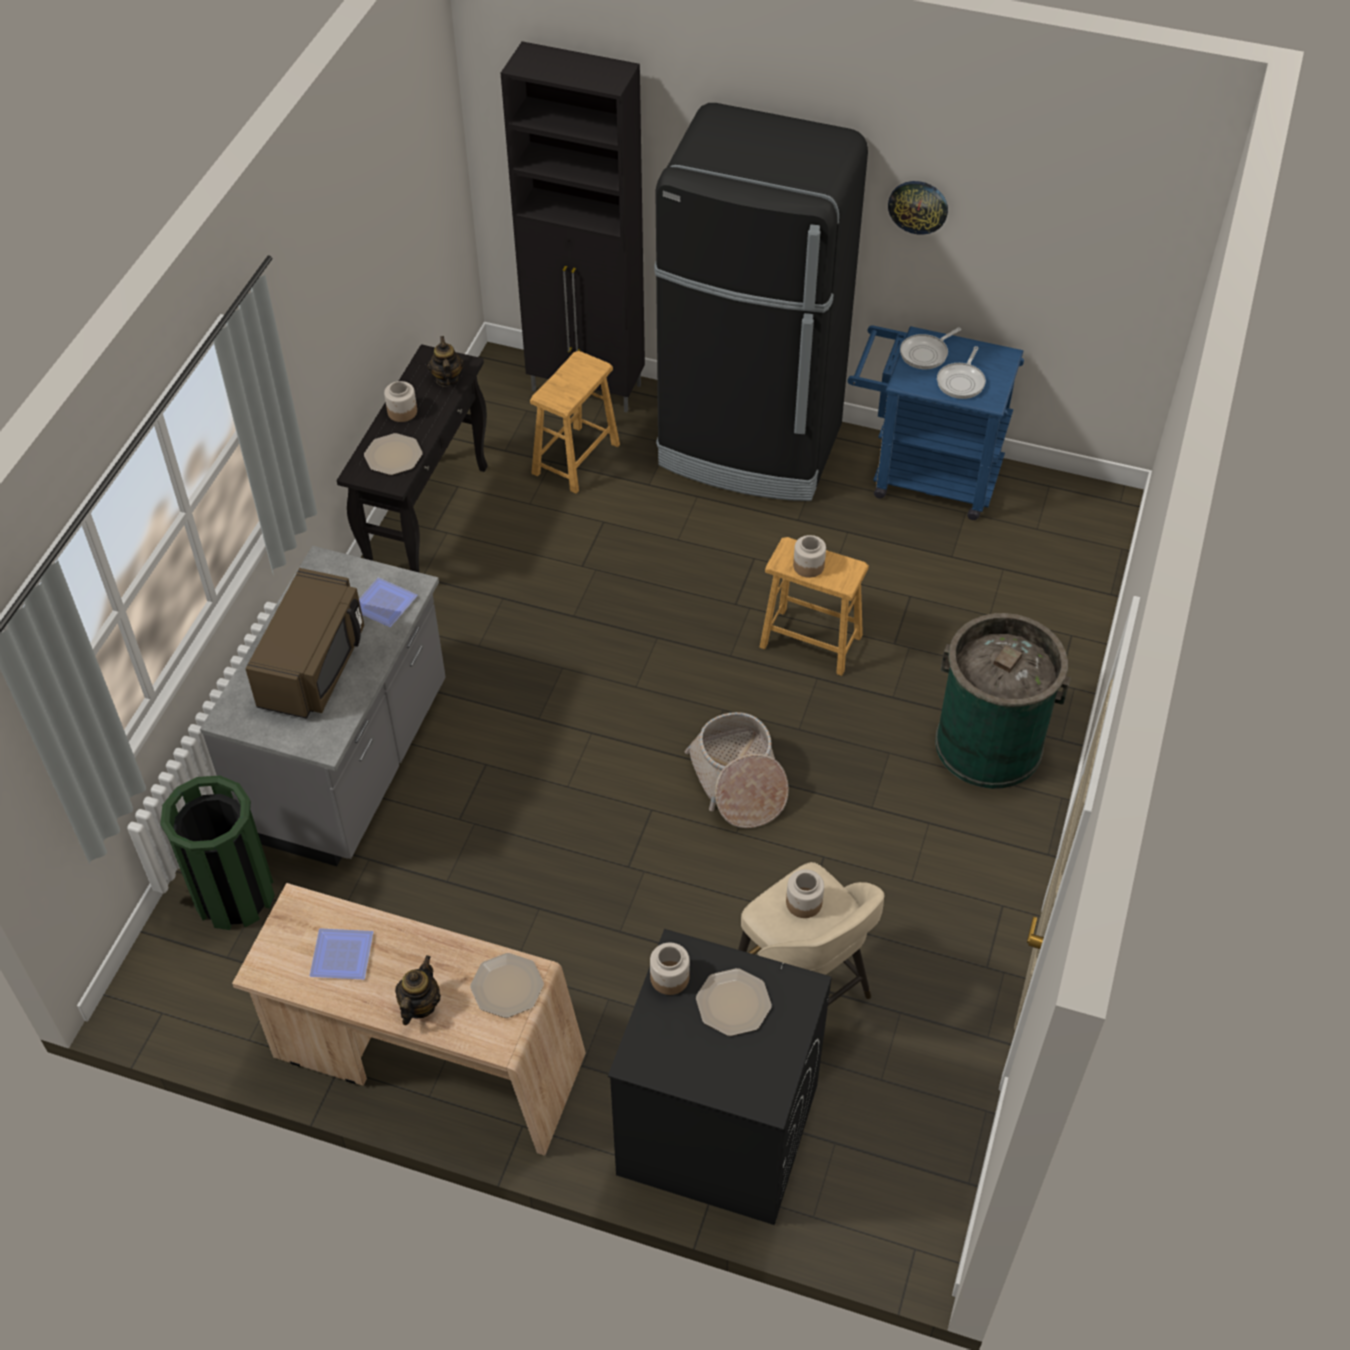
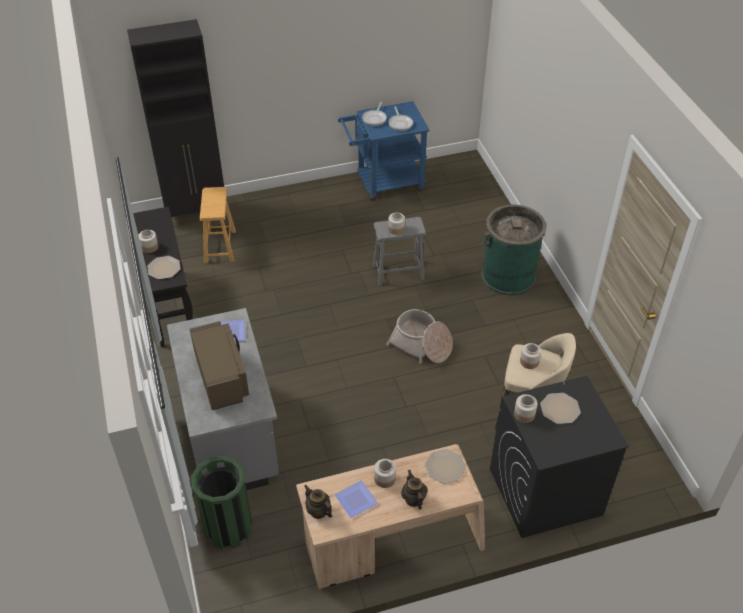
camera: 35 degrees left, 5 degrees down
(408, 950) = (384, 479): none -> jar
(447, 379) = (158, 223): teapot -> teapot (318, 511)
(750, 447) = (298, 205): black fridge -> none
(811, 641) = (398, 272): brown stool -> grey stool
(918, 206) = (351, 45): wall clock -> none

